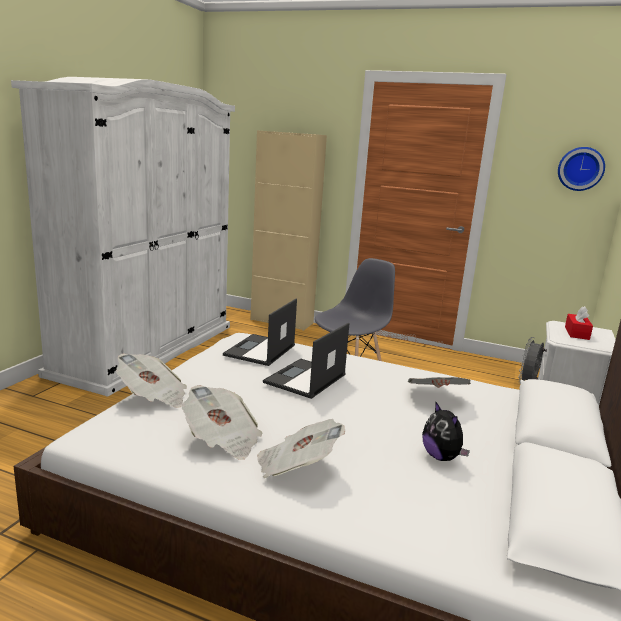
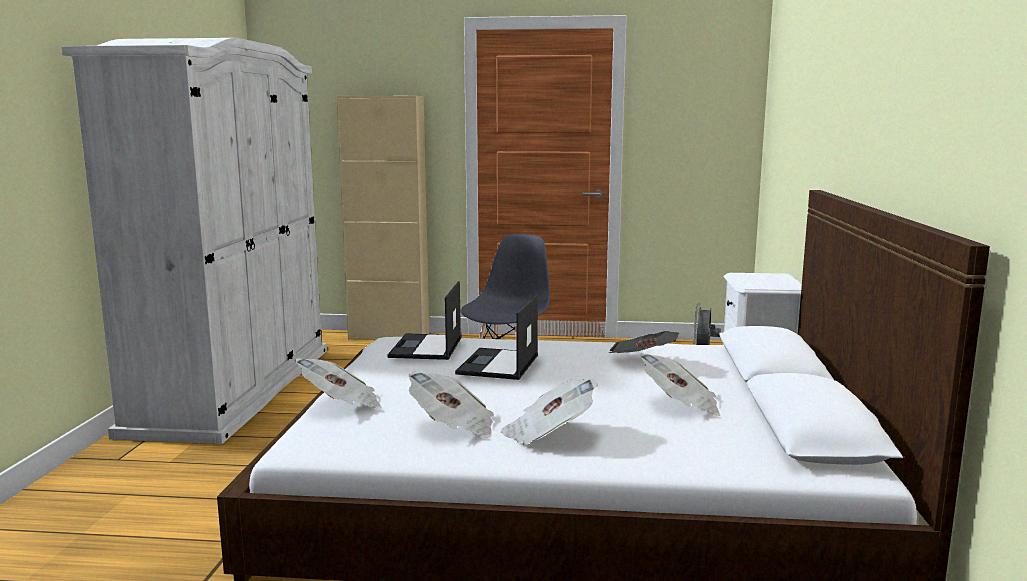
camera: 15 degrees left, 5 degrees down
(441, 457) = (680, 405): plush toy -> newspaper
(576, 333) = (759, 279): red tissue box -> none
(580, 169) = (718, 113): wall clock -> none

